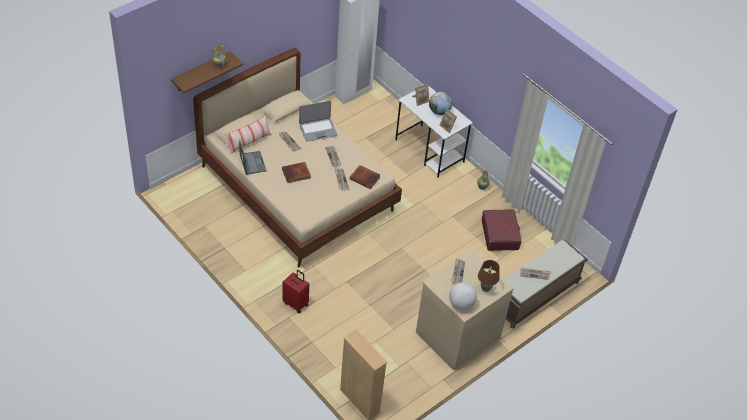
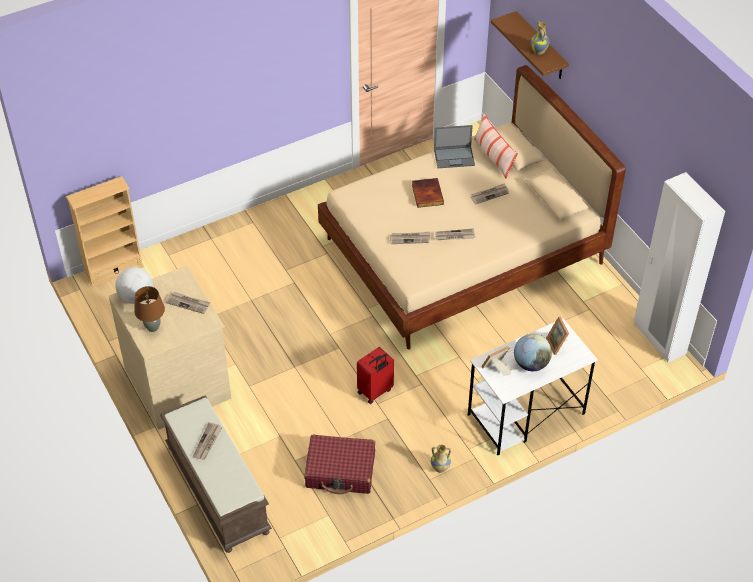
camera: 105 degrees right, 0 degrees up
(296, 303) = (271, 231): red suitcase -> red suitcase (375, 391)
(318, 130) = (509, 226): laptop -> none
(365, 178) = (409, 264): book -> none

